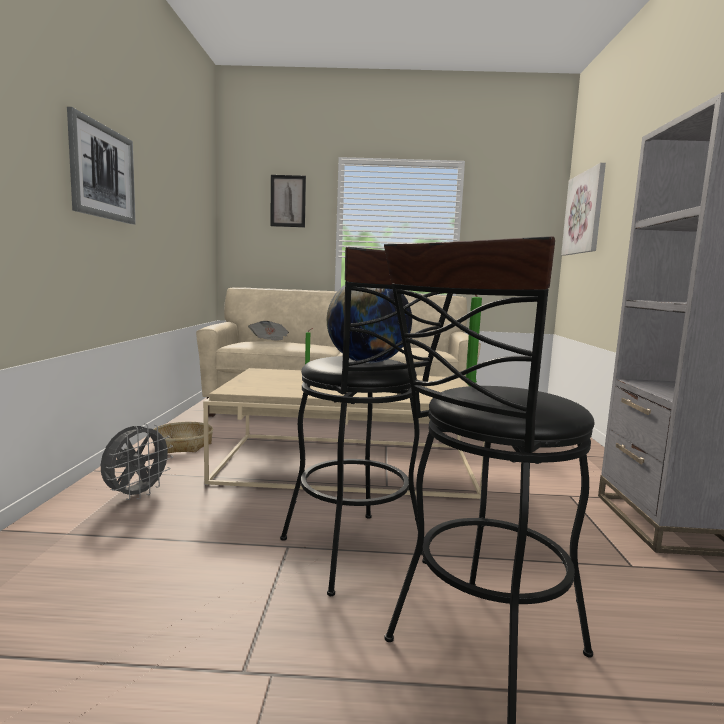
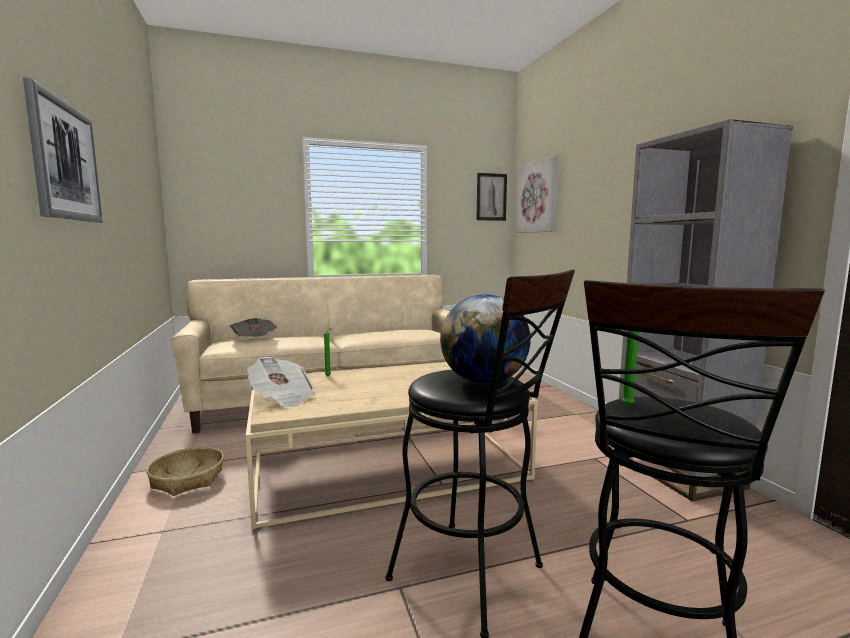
camera: 20 degrees left, 0 degrees up
(137, 495) = (175, 565): grey fan -> none
(251, 382) = (282, 398): none -> newspaper
(288, 201) = (249, 182): picture -> picture (491, 197)

